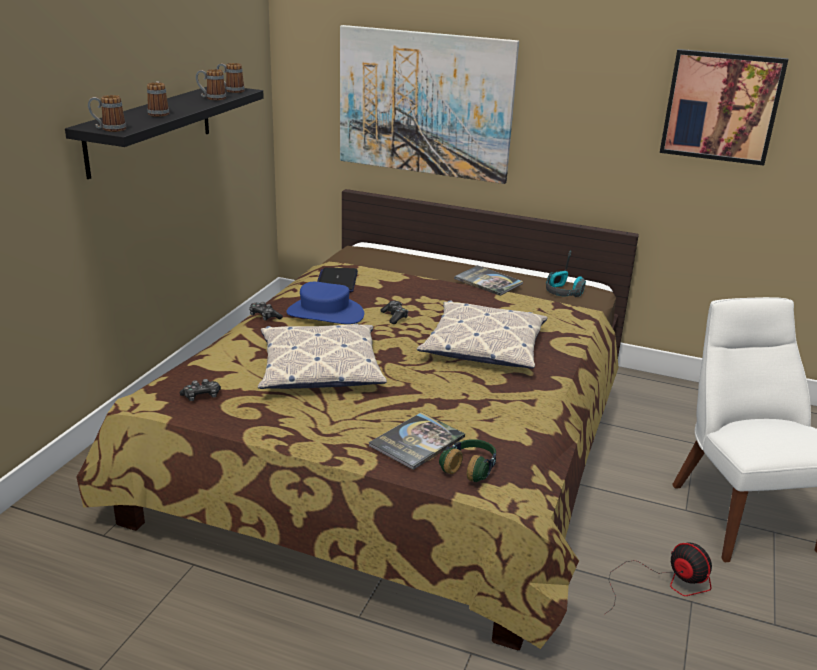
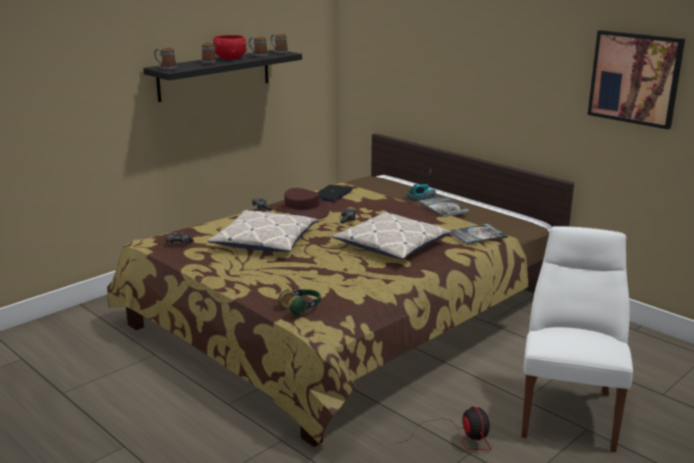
camera: 25 degrees right, 5 degrees down
(175, 103) = (230, 58): none -> red bowl
(325, 314) = (302, 211): blue hat -> brown hat
(417, 441) = (283, 288): book -> book (477, 235)
(424, 104) = (428, 70): picture -> none
(563, 291) = (501, 222): headphones -> headphones (420, 199)

